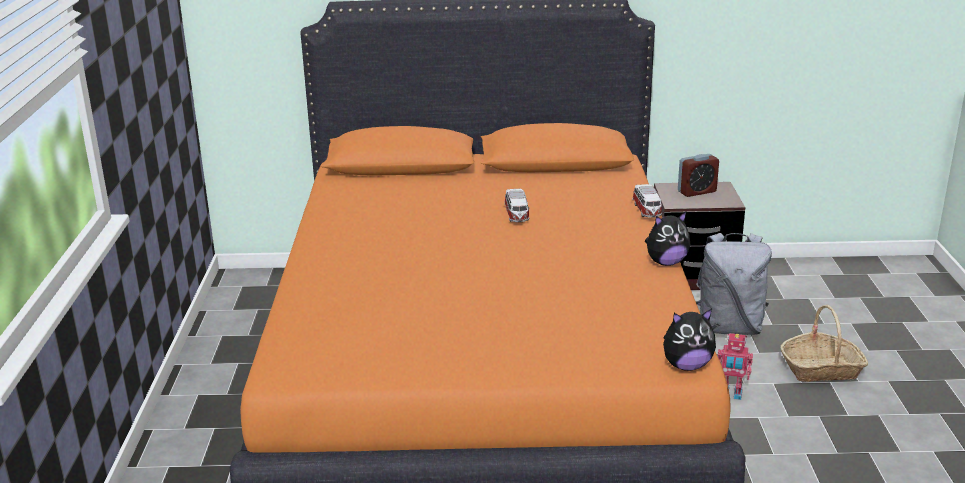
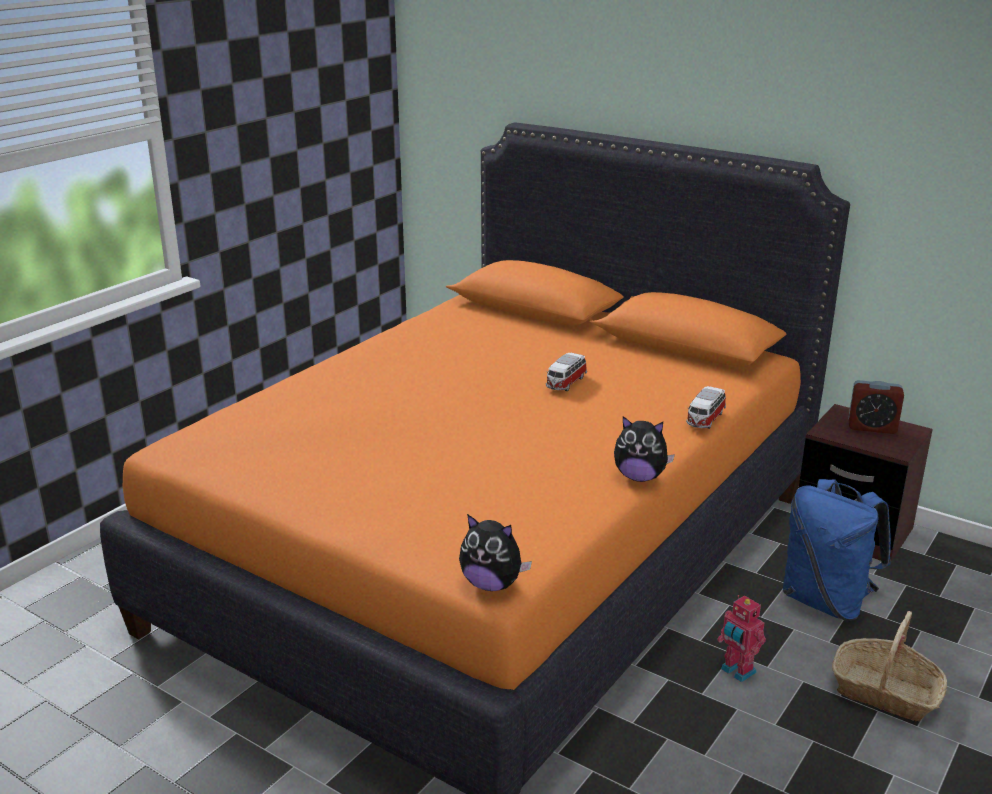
camera: 35 degrees right, 0 degrees up
(729, 328) = (826, 601): grey backpack -> blue backpack

